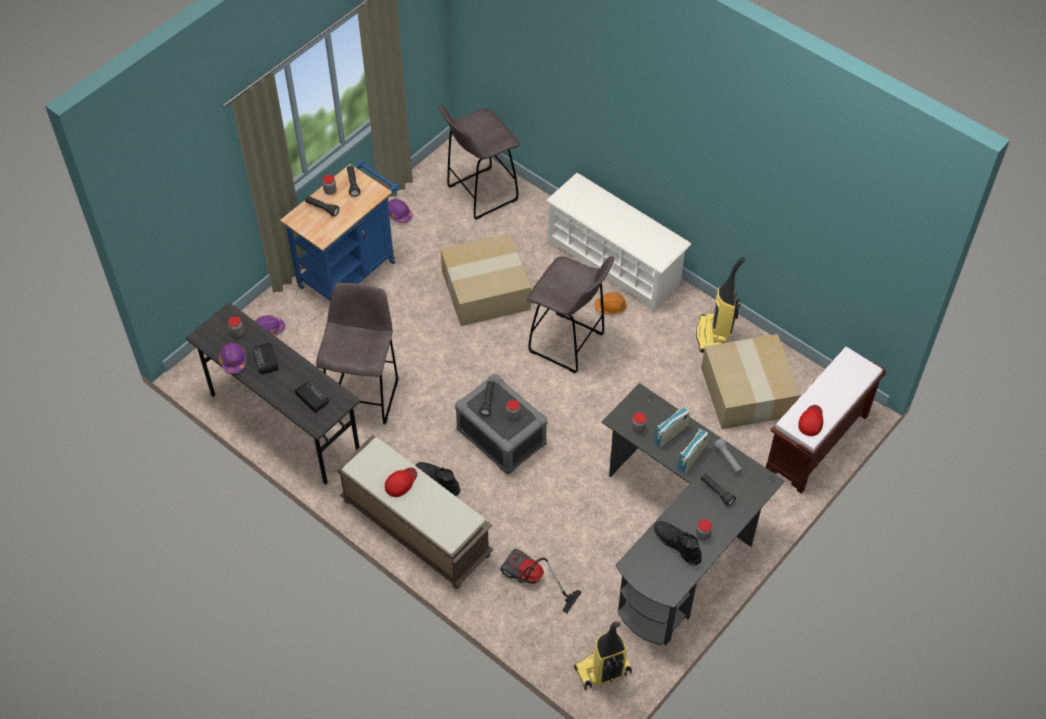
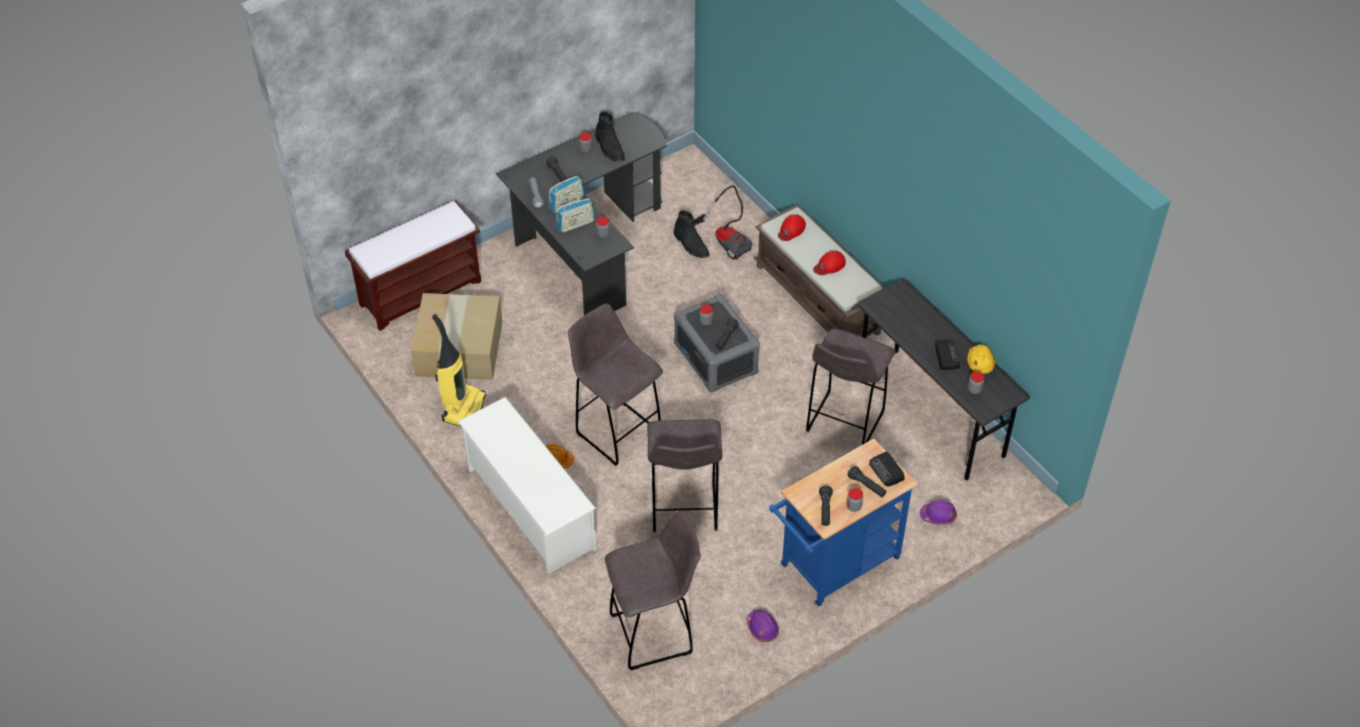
camera: 165 degrees left, 5 degrees down
(233, 361) = (980, 363): purple hard hat -> yellow hard hat
(311, 398) = (904, 313): radio -> radio (887, 471)
(437, 480) = (788, 333): black boot -> black boot (691, 245)
(486, 289) = (684, 509): cardboard box -> grey stool
(602, 671) = (689, 173): vacuum cleaner -> none
(811, 421) = (442, 219): red cap -> red cap (791, 230)

